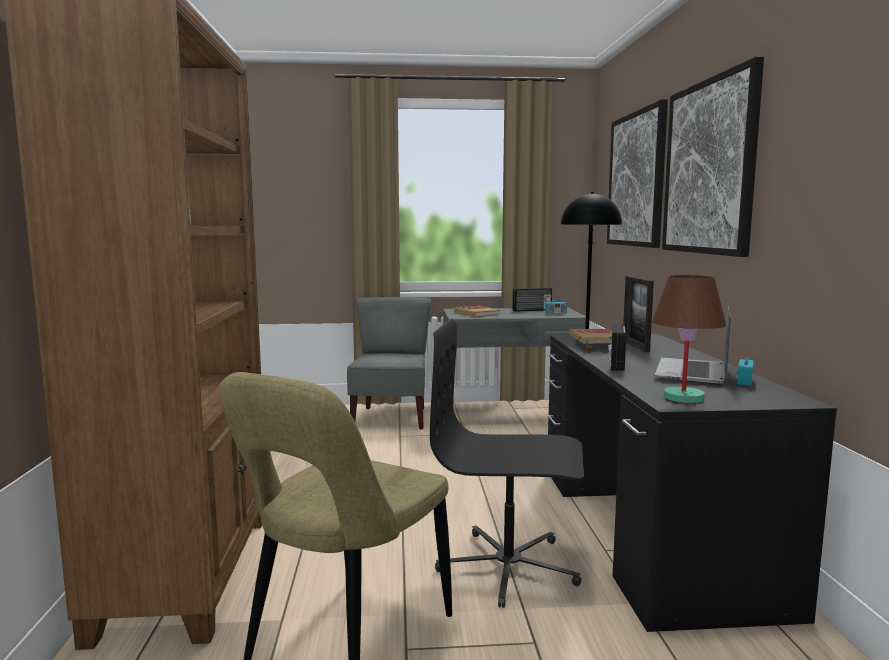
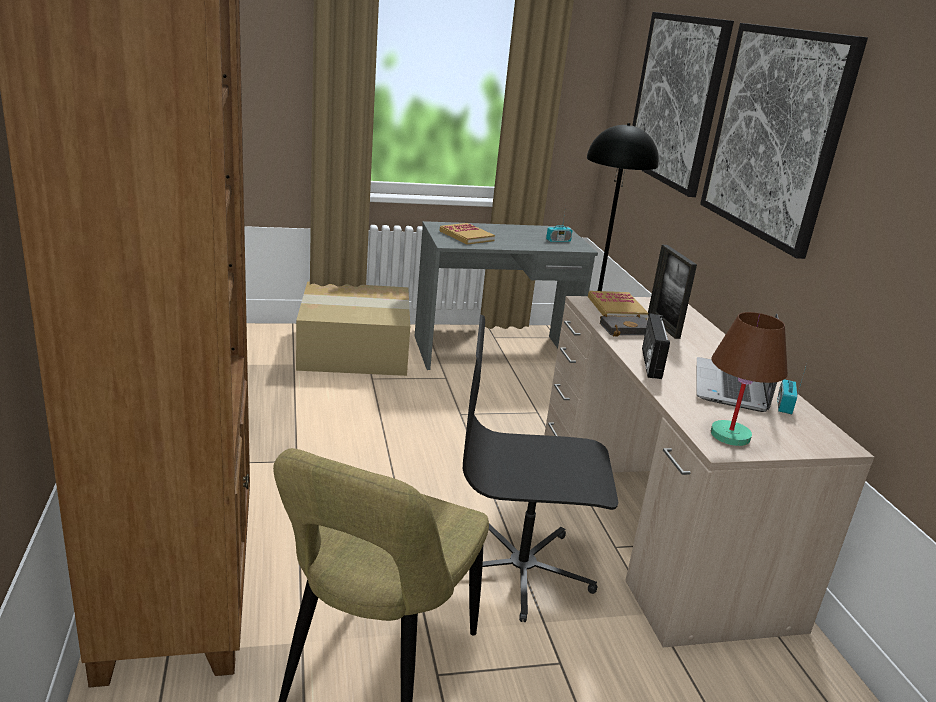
camera: 10 degrees left, 15 degrees up
(391, 418) = (356, 349): grey chair -> cardboard box
(532, 310) = (529, 231): radio -> none
(648, 529) = (654, 519): black desk -> beige desk

